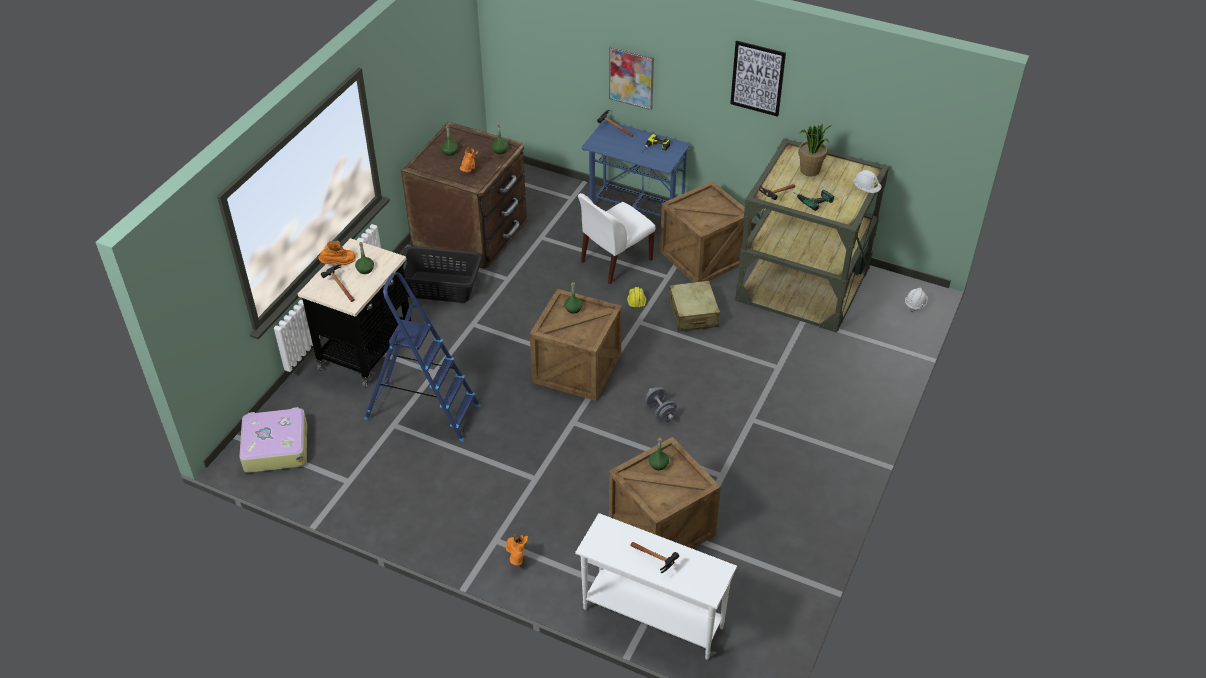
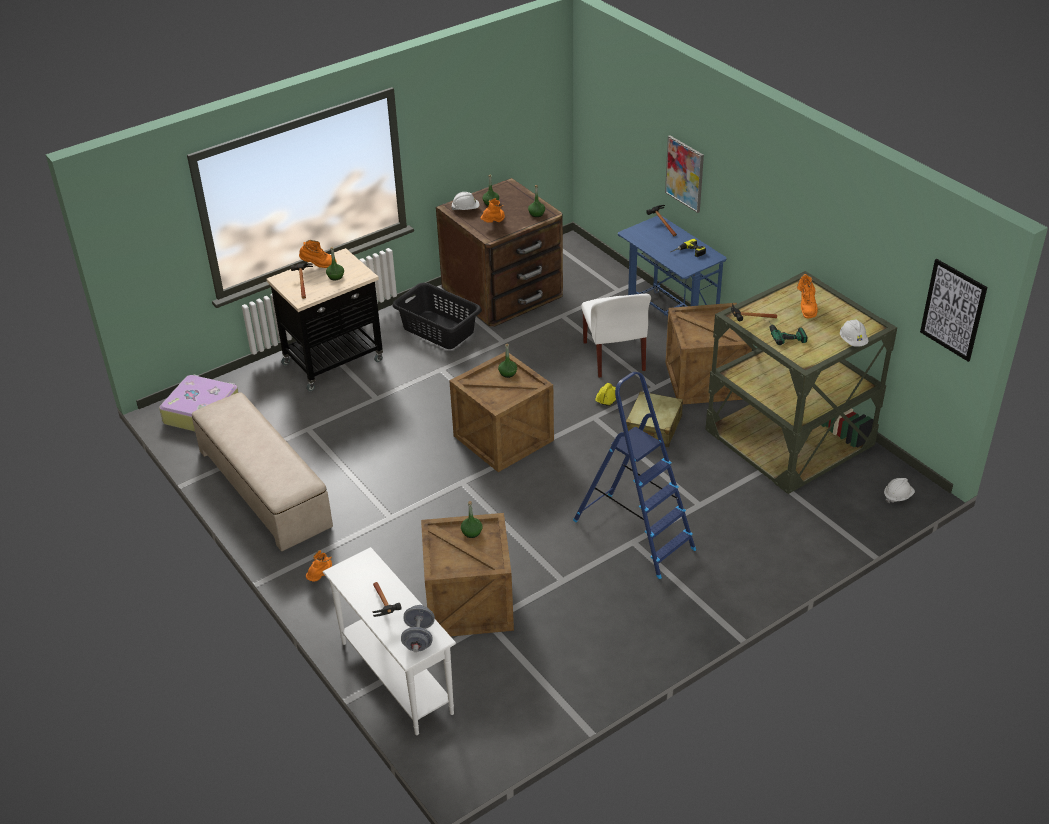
camera: 30 degrees right, 5 degrees down
(396, 497) = (263, 487): none -> beige bench
(423, 412) = (340, 427): blue step ladder -> blue step ladder (634, 535)
(431, 165) = (466, 209): none -> white hard hat
(614, 261) = (614, 357): white chair -> white chair turned 90 degrees counterclockwise
(660, 411) = (550, 503): grey dumbbell -> grey dumbbell (419, 638)
(757, 78) = (787, 197): picture -> picture (953, 310)
(810, 171) = (806, 308): potted plant -> orange boot

